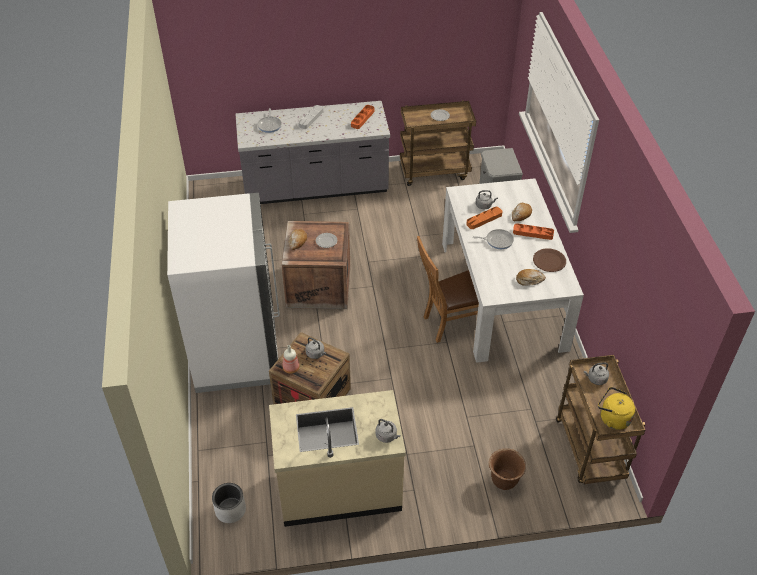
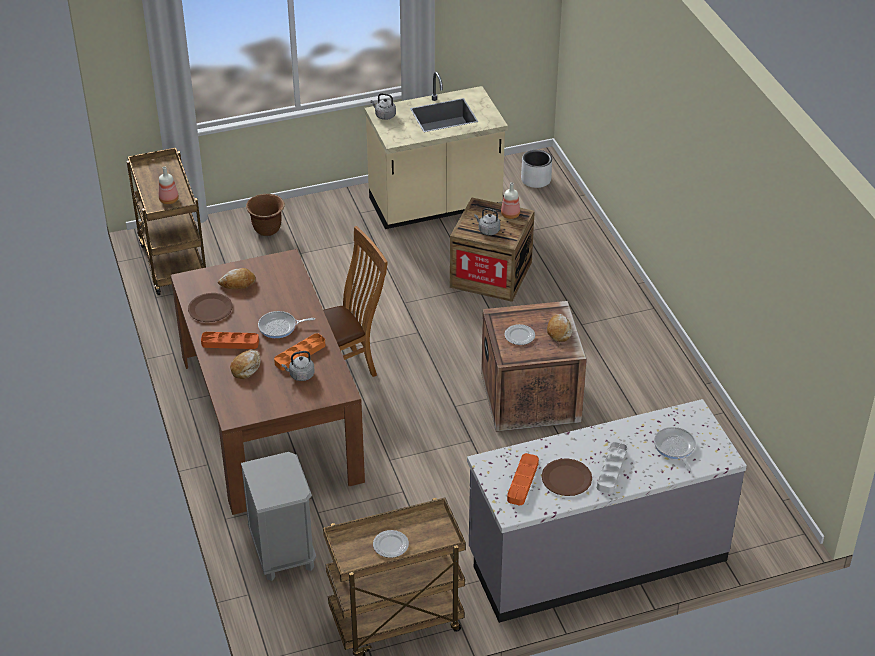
camera: 170 degrees right, 5 degrees down
(236, 351) = (601, 308): white fridge -> none
(338, 117) = (566, 478): none -> brown plate
(502, 294) = (270, 417): white dining table -> brown dining table
(596, 379) = (169, 200): grey kettle -> bottle
(612, 418) = (158, 170): yellow kettle -> none

